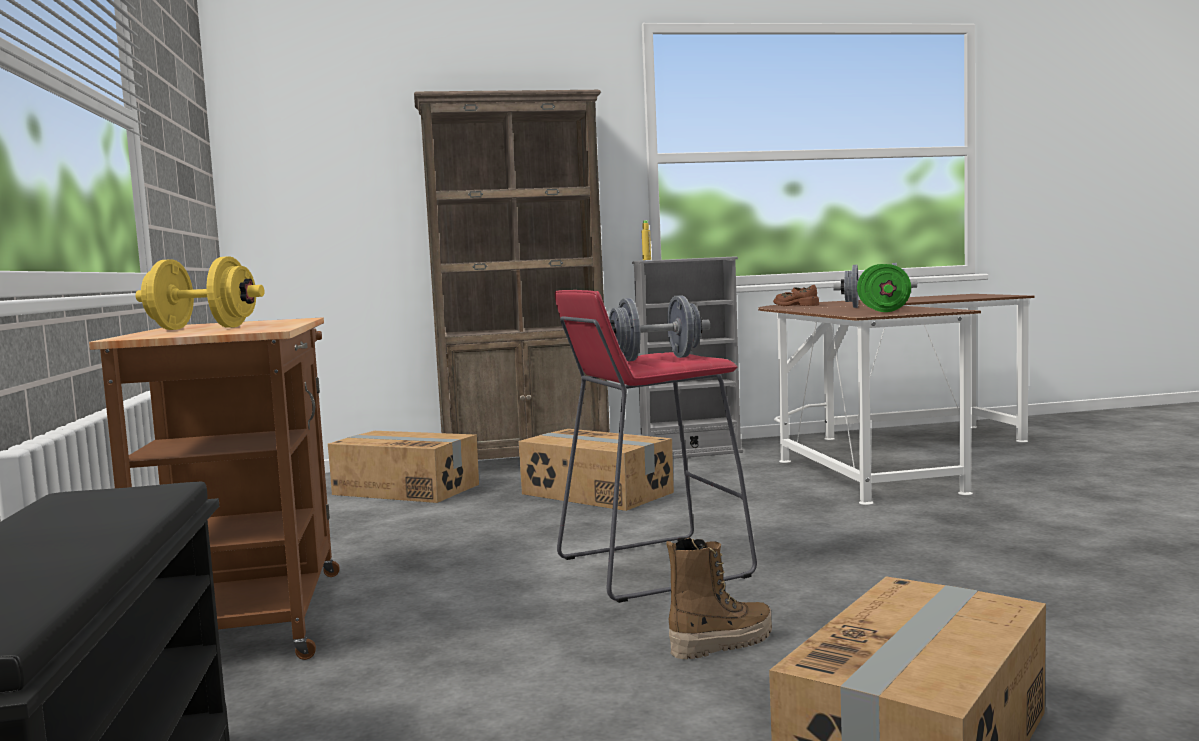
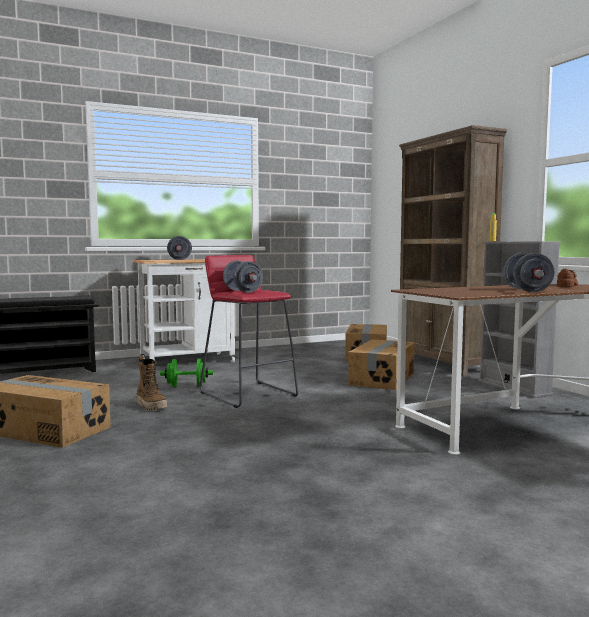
camera: 75 degrees right, 0 degrees up
(203, 328) = (180, 259): yellow dumbbell -> grey dumbbell
(252, 613) = (193, 360): brown cart -> white cart
(883, 311) = (463, 291): green dumbbell -> green dumbbell (187, 386)

